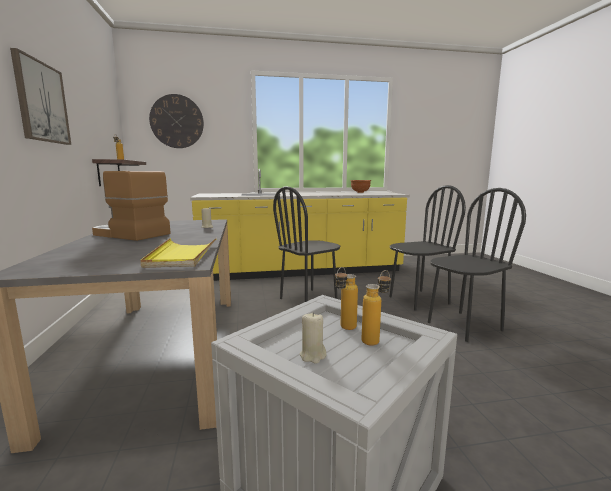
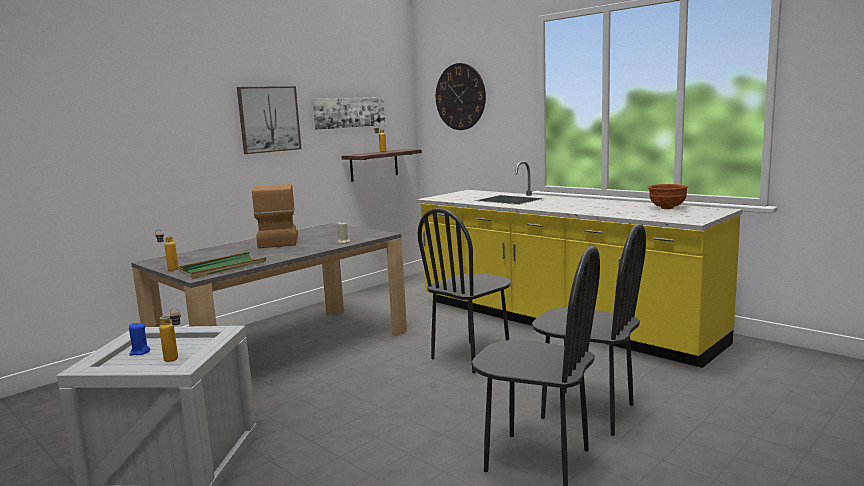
camera: 55 degrees right, 0 degrees up
(92, 117) = (349, 112): none -> picture
(182, 255) = (222, 268): yellow tray -> green tray
(308, 299) = (471, 356): black chair -> black chair turned 60 degrees counterclockwise
(313, 356) = (140, 352): beige candle -> blue candle
(344, 329) = (188, 349): bottle -> bottle (169, 269)

